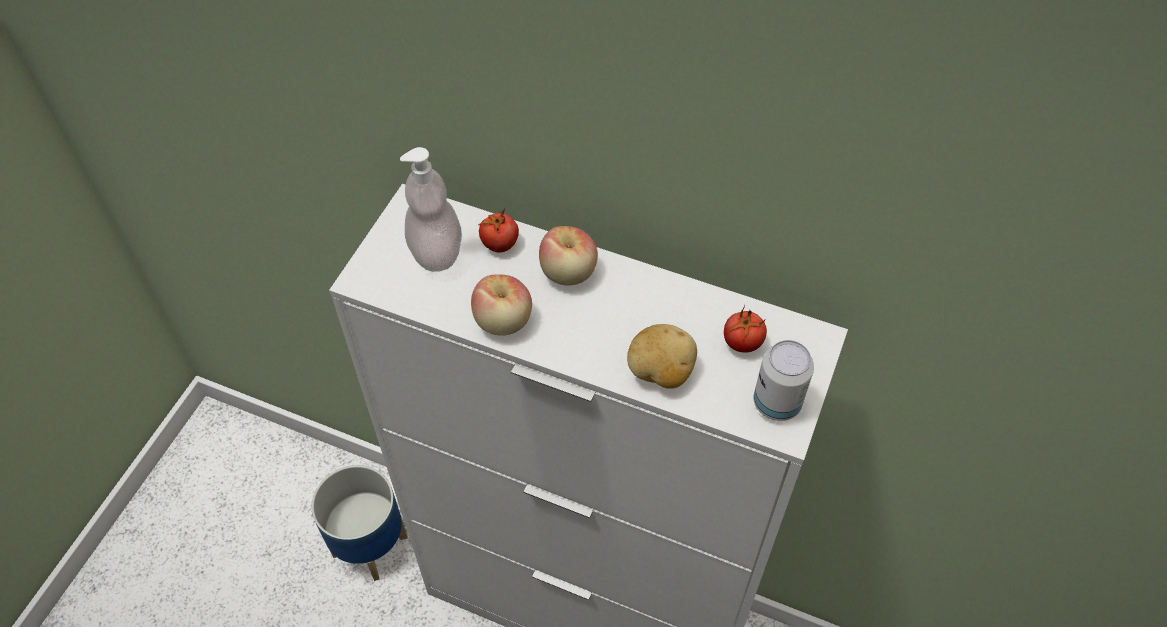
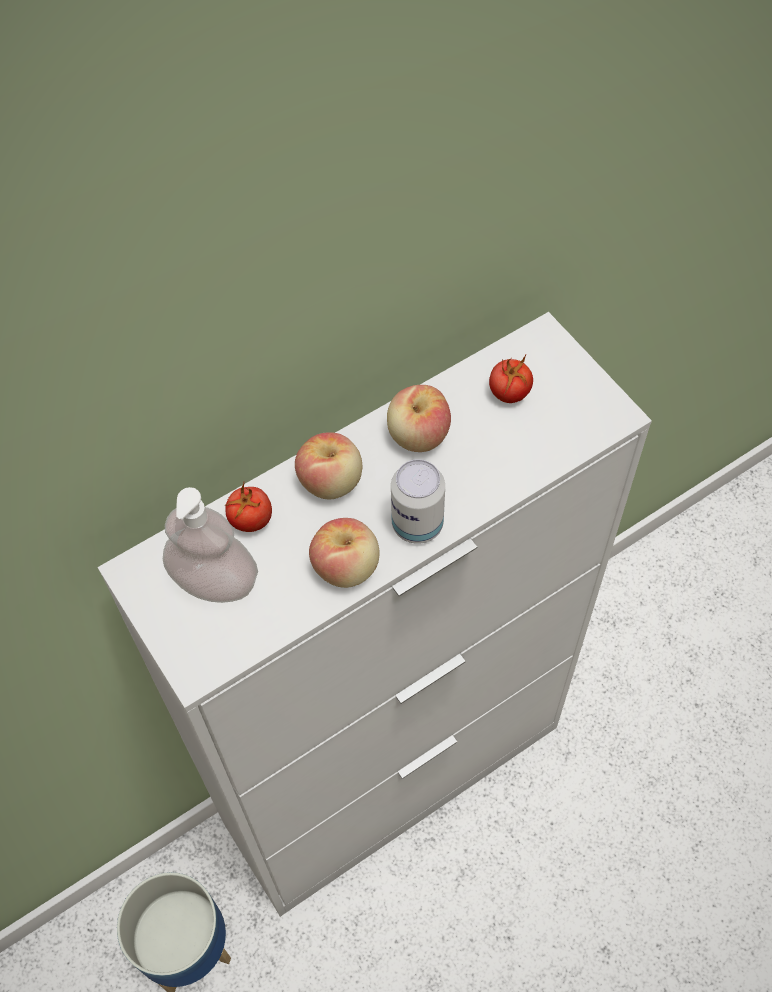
camera: 55 degrees left, 5 degrees up
(652, 304) = (418, 435): none -> apple
(660, 372) = (496, 472): potato -> none
(777, 403) = (586, 405): can -> can (417, 524)

